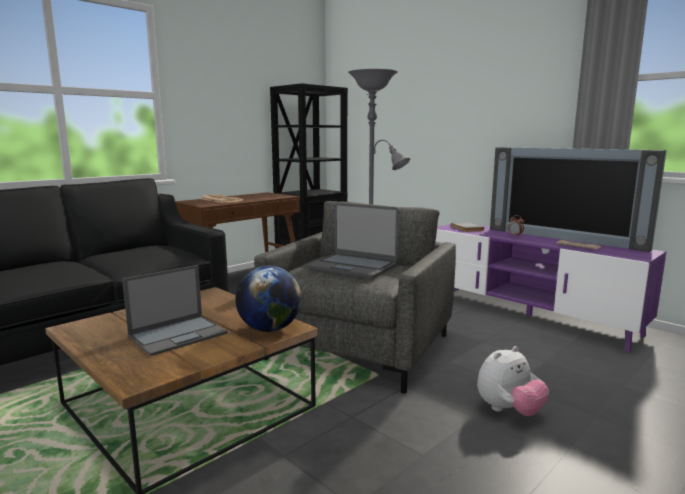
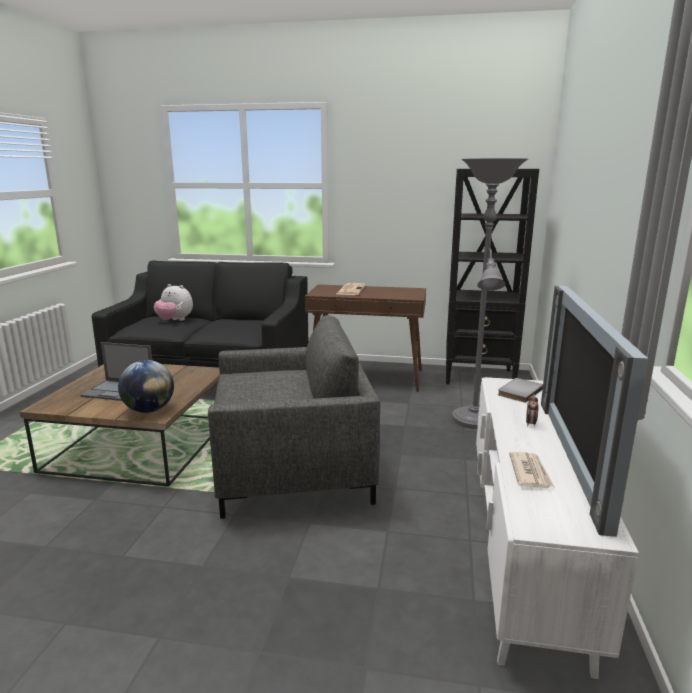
camera: 55 degrees right, 5 degrees up
(353, 267) = (271, 387): laptop -> none
(509, 411) = (228, 585): plush toy -> plush toy (175, 320)
(528, 315) = (522, 545): purple tv stand -> white tv stand

